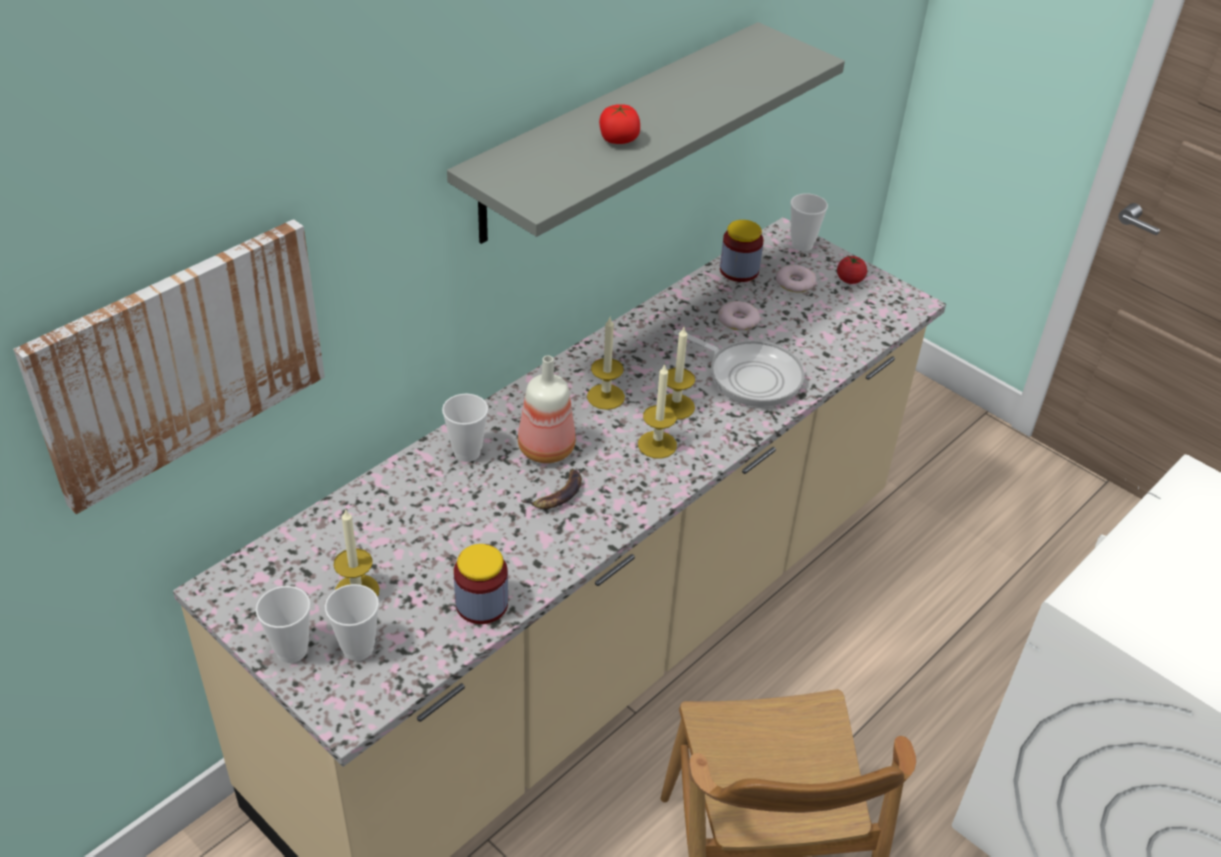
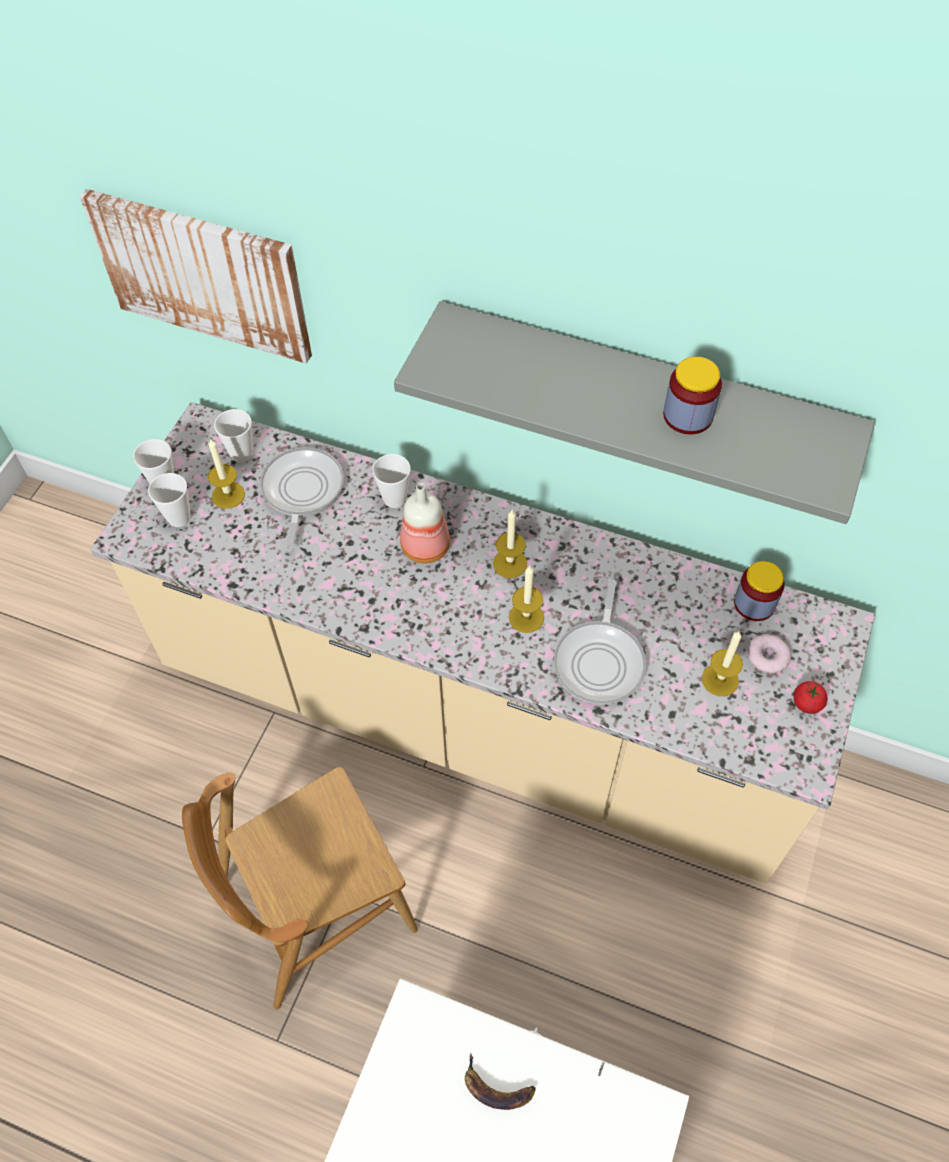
camera: 70 degrees right, 15 degrees up
(401, 524) = (302, 492): none -> frying pan
(482, 604) = (246, 570): jar -> jar (688, 415)
(557, 494) = (378, 573): banana -> banana (497, 1087)
(618, 140) = (557, 388): tomato -> none
(657, 444) = (470, 620): candle -> candle (720, 679)
(738, 320) = (677, 627): donut -> none
(802, 245) = (836, 644): cup -> cup (241, 454)

